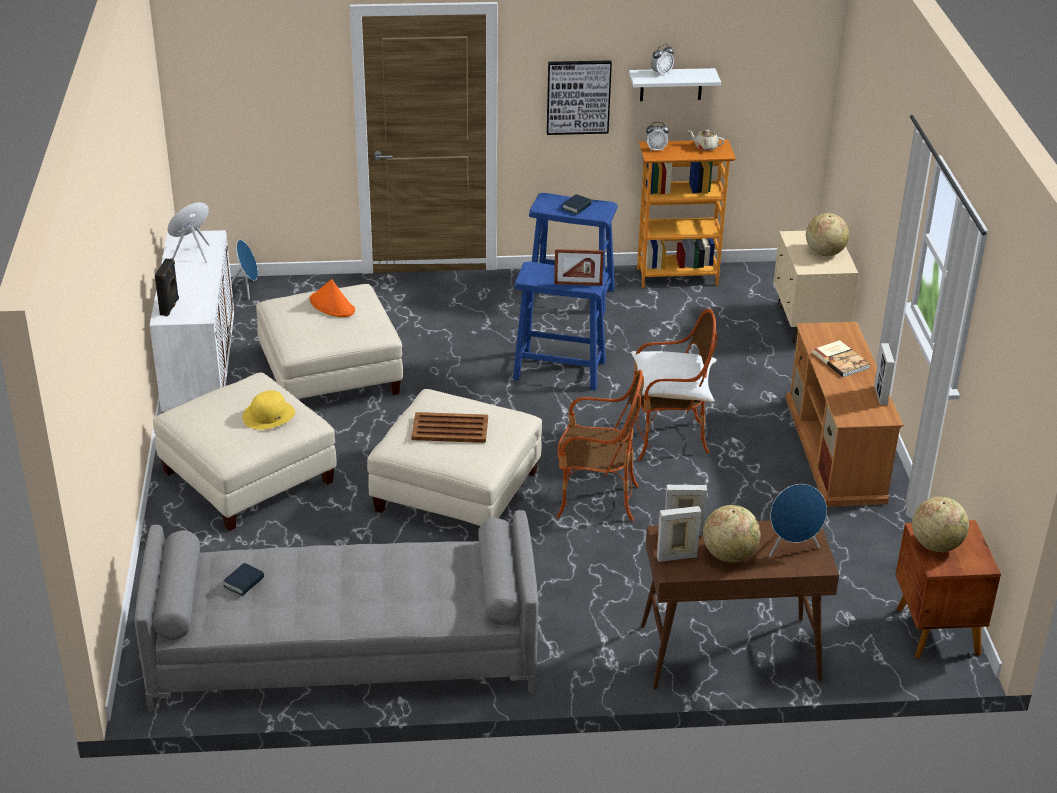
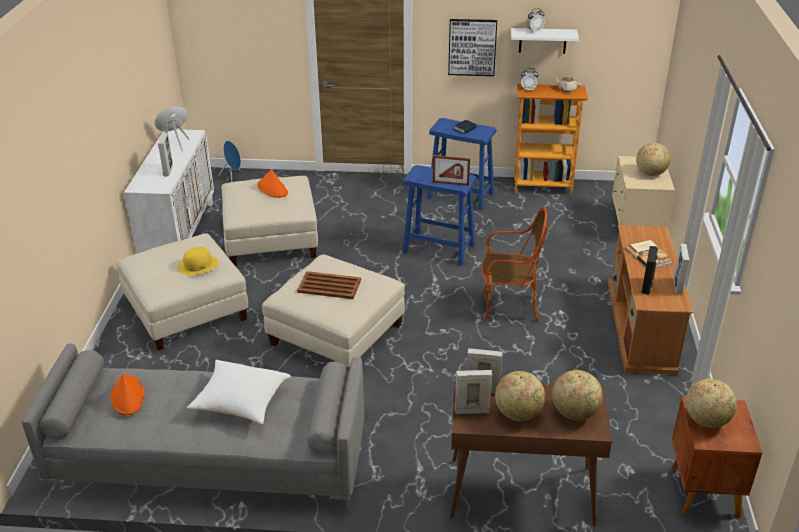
camera: 10 degrees right, 0 degrees up
(170, 307) = (144, 180): black speaker -> black speaker (647, 286)
(198, 291) = (168, 170): none -> picture frame
(244, 582) = (128, 396): book -> orange hat
(596, 500) = (441, 350): armchair -> none
(670, 391) = (510, 270): white pillow -> white pillow (240, 403)
(792, 548) = (575, 412): blue speaker -> globe

